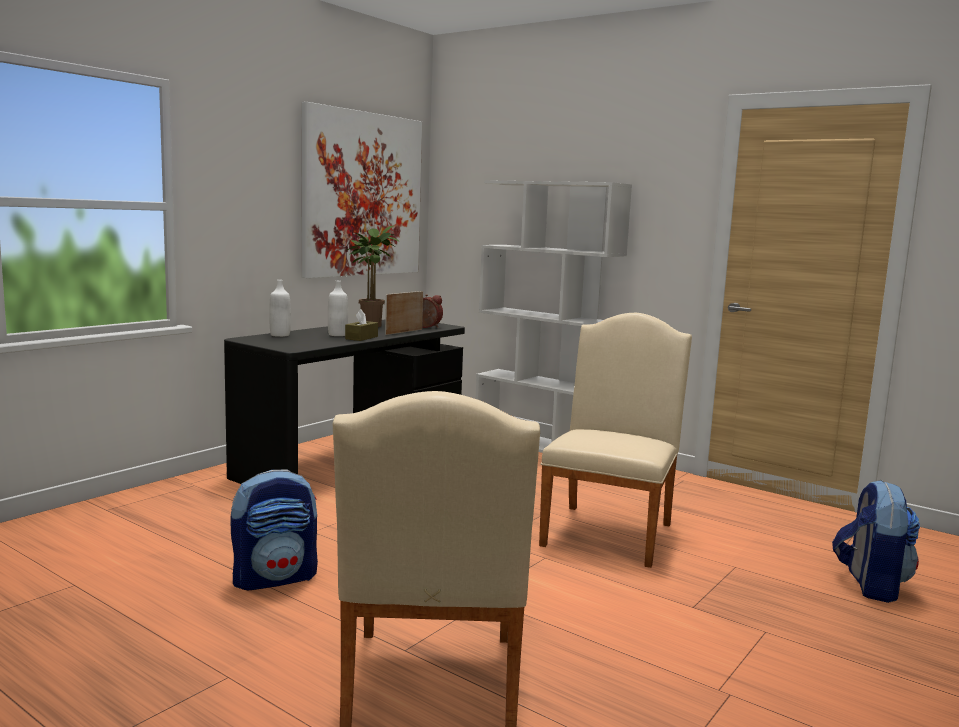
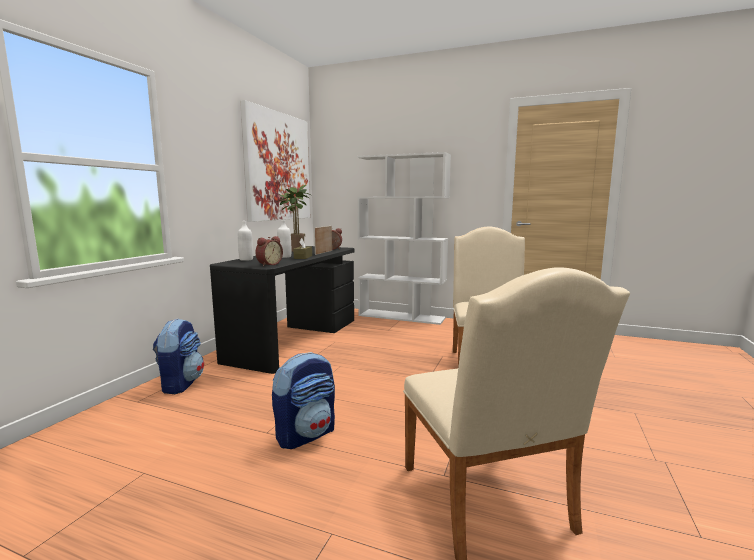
camera: 15 degrees left, 0 degrees up
(297, 346) = (268, 264): none -> alarm clock
(870, 585) = (650, 373): backpack -> backpack (180, 384)

